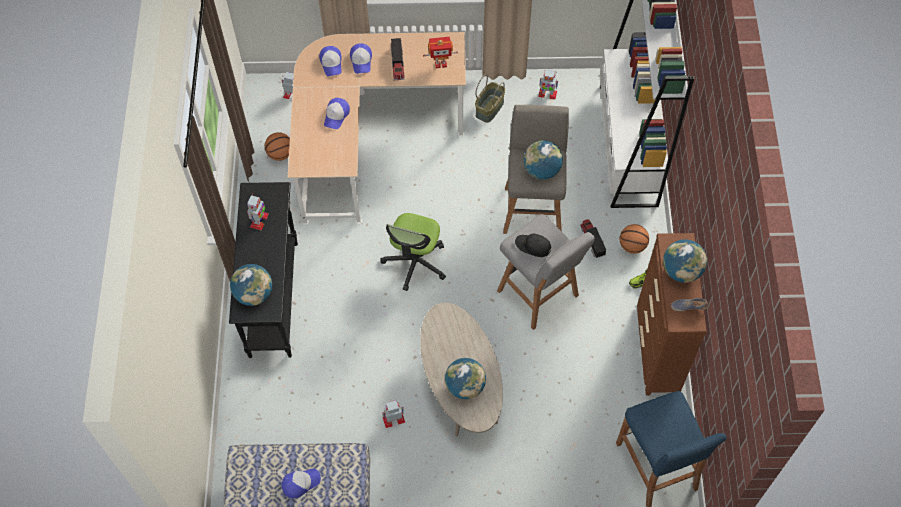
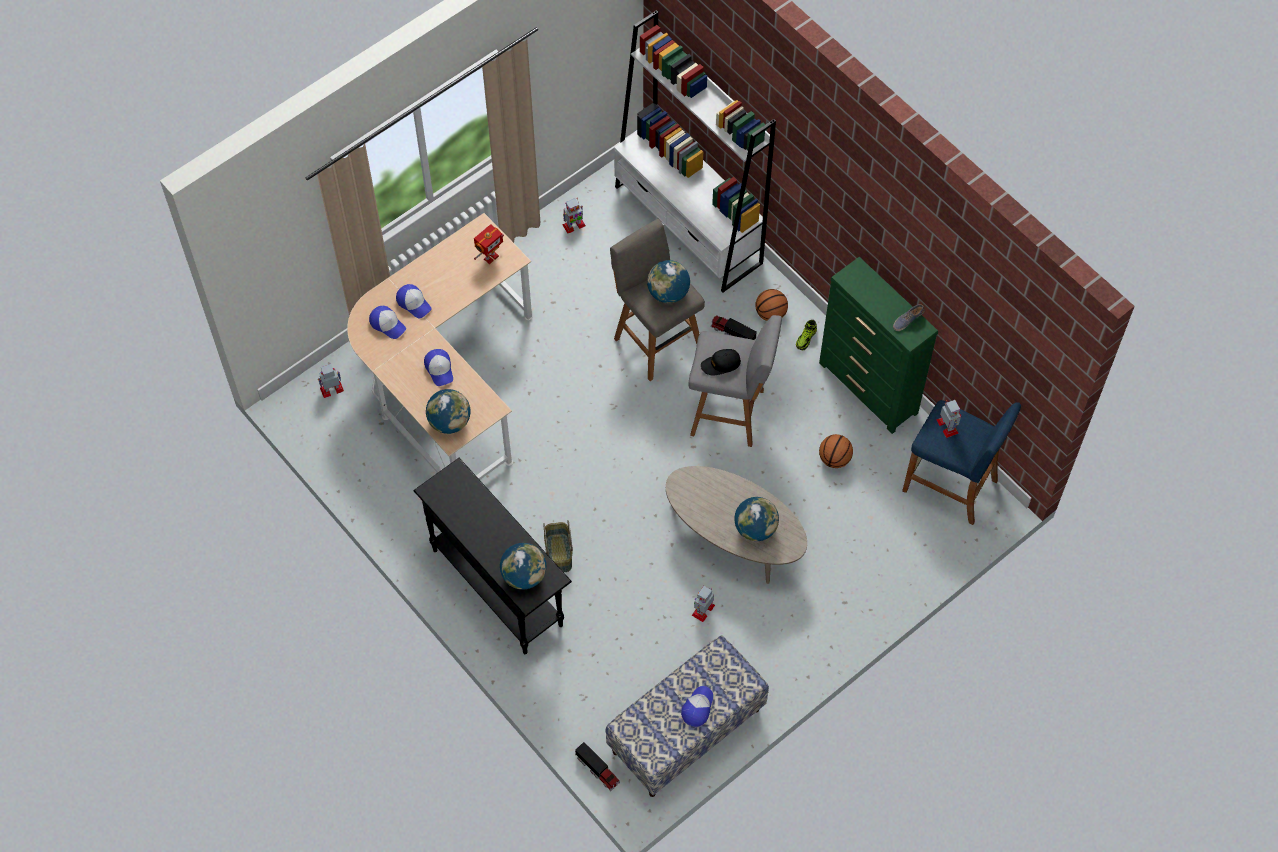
camera: 40 degrees left, 0 degrees up
(259, 220) = (465, 510): toy robot -> toy robot (947, 426)
(280, 154) = (374, 452): basketball -> basketball (834, 459)
(397, 64) = (451, 283): toy truck -> toy truck (598, 770)
(415, 262) = (596, 462): office chair -> none
(489, 108) = (532, 274): basket -> basket (558, 553)
(657, 350) = (868, 388): brown dresser -> green dresser
(681, 271) = (877, 295): globe -> globe (449, 422)

